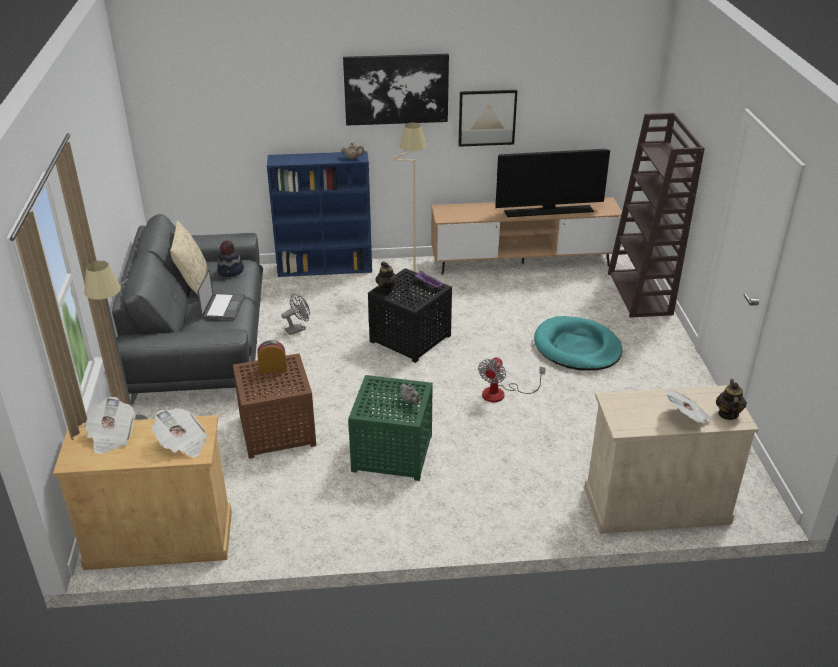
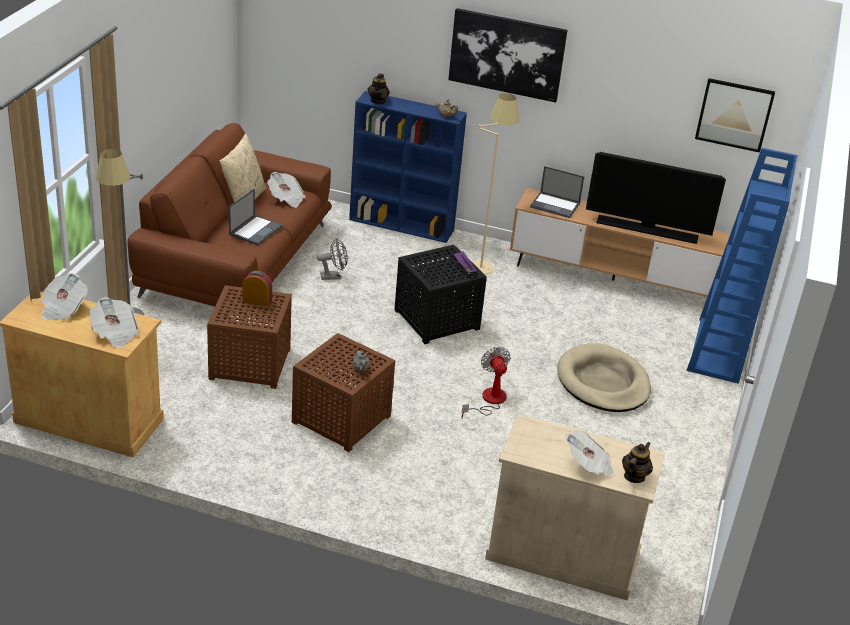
camera: 20 degrees right, 0 degrees up
(201, 341) = (236, 260): grey sofa -> brown sofa
(231, 271) = (286, 198): hat -> newspaper
(386, 288) = (420, 259): teapot -> teapot (378, 101)
(391, 453) = (339, 419): green side table -> brown side table
(465, 212) = (555, 205): none -> laptop
(487, 117) = (601, 108): picture -> picture (734, 114)
(501, 393) = (488, 401): fan -> fan turned 120 degrees clockwise
(577, 348) = (603, 382): turquoise dog bed -> beige dog bed
(640, 294) = (719, 351): brown bookcase -> blue bookcase

